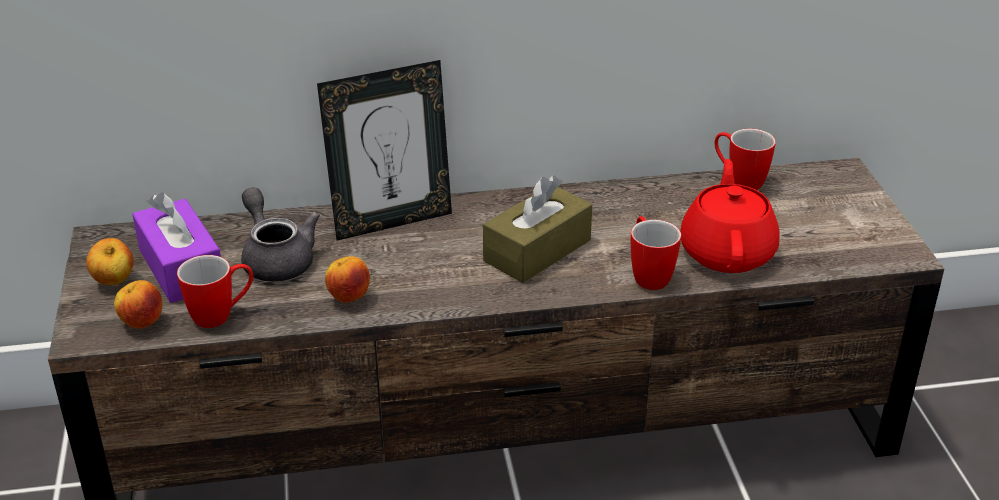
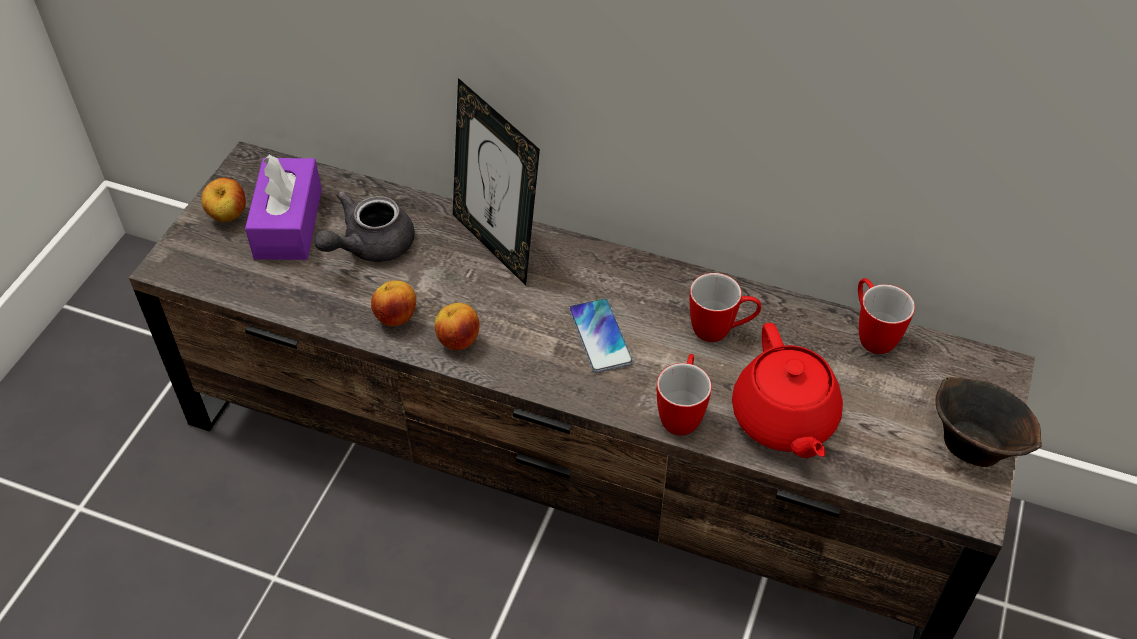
camera: 30 degrees right, 15 degrees up
(142, 323) = (218, 271): apple -> apple (458, 341)
(222, 315) = (283, 291): mug -> mug (721, 331)
(276, 258) = (369, 246): grey teapot -> grey teapot turned 135 degrees counterclockwise
(391, 221) = (496, 244): picture frame -> picture frame turned 45 degrees clockwise
(537, 250) = (600, 336): brown tissue box -> phone
(727, 252) = (783, 420): red teapot -> red teapot turned 135 degrees clockwise
(869, 218) = (973, 443): none -> brown bowl

